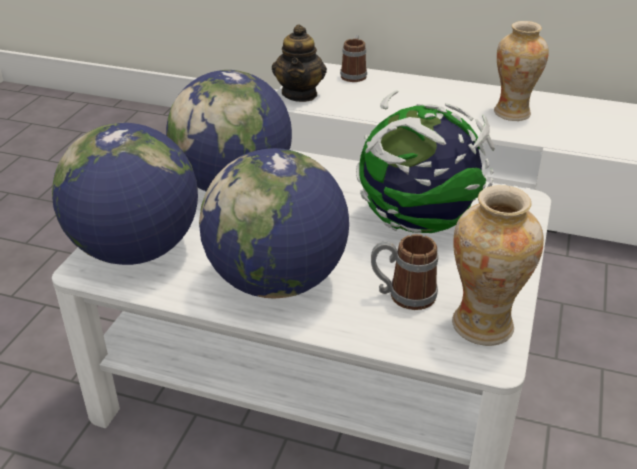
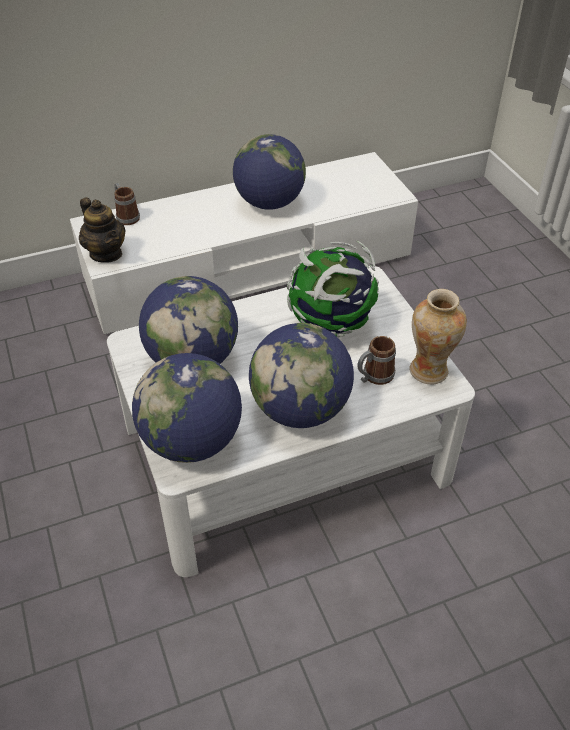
camera: 40 degrees left, 10 degrees up
(512, 113) = (269, 203): vase -> globe

